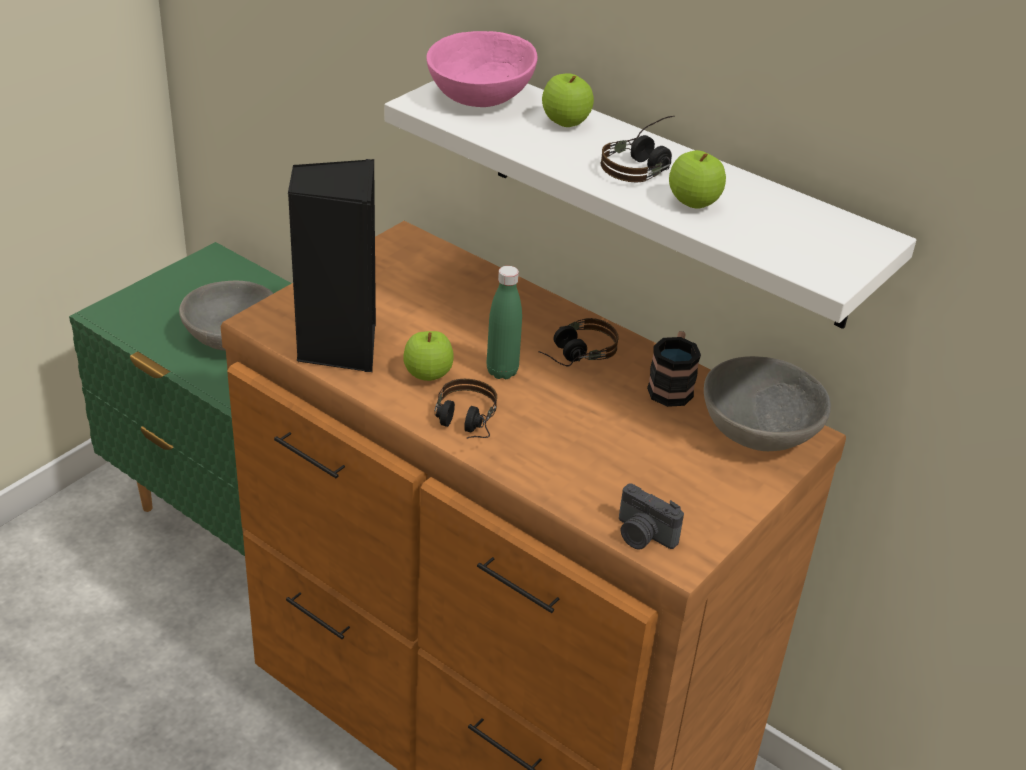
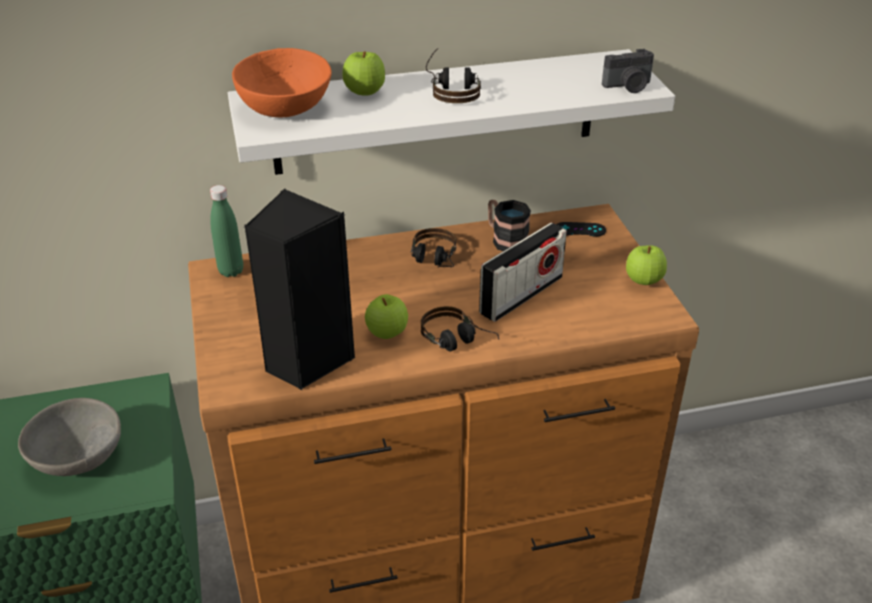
camera: 50 degrees left, 0 degrees up
(480, 96) = (284, 107): pink bowl -> orange bowl
(502, 371) = (418, 298): green bottle -> green bottle (231, 271)
(588, 436) = (521, 295): none -> radio
(642, 536) = (634, 319): camera -> camera (628, 86)
(693, 203) = (519, 93): apple -> apple (643, 281)
(761, 432) = (580, 229): grey bowl -> black game controller

